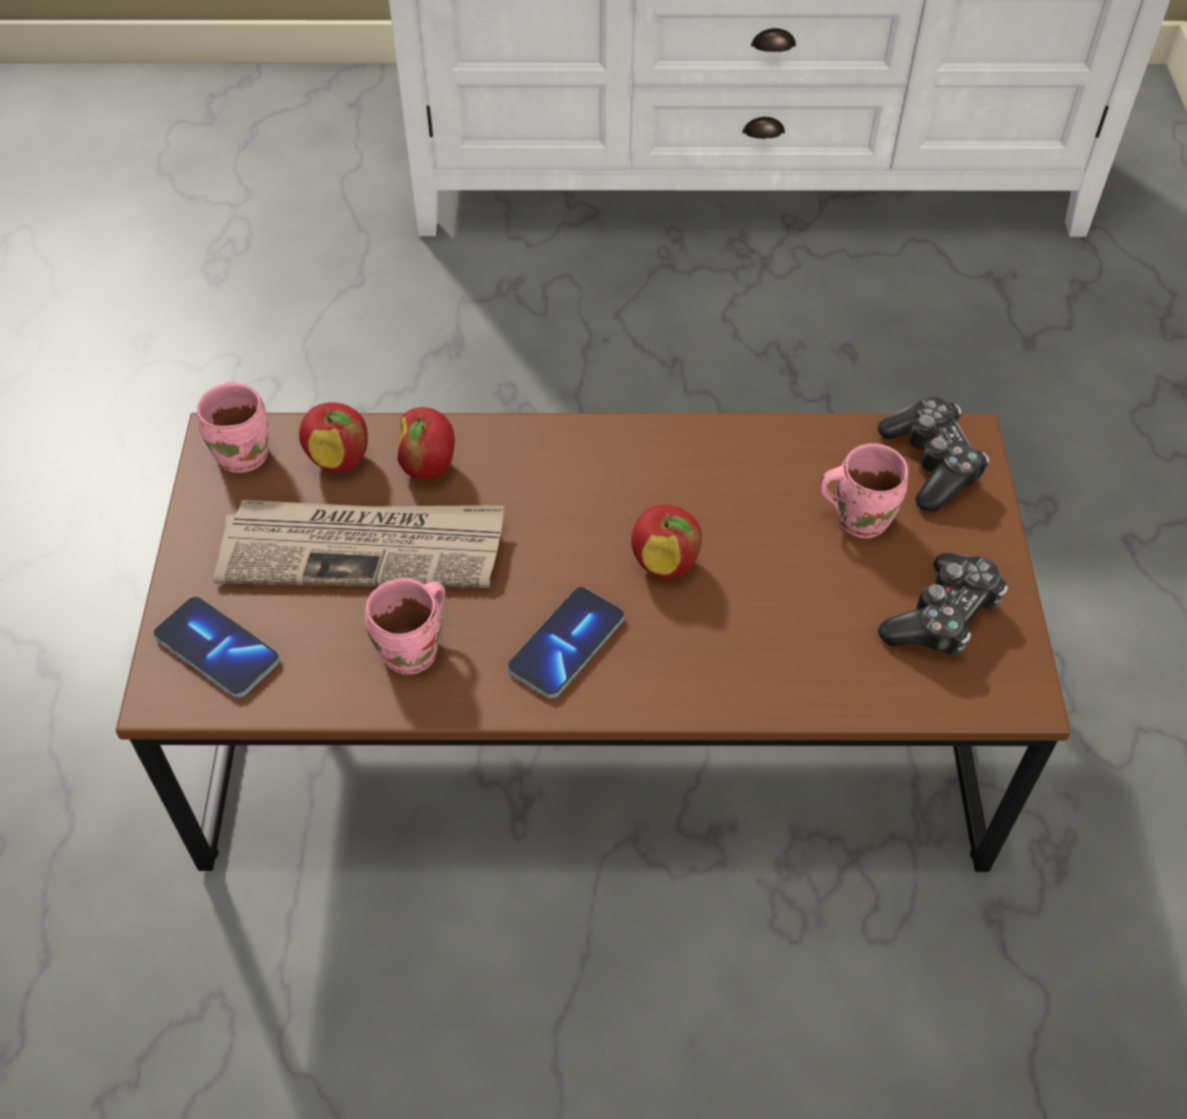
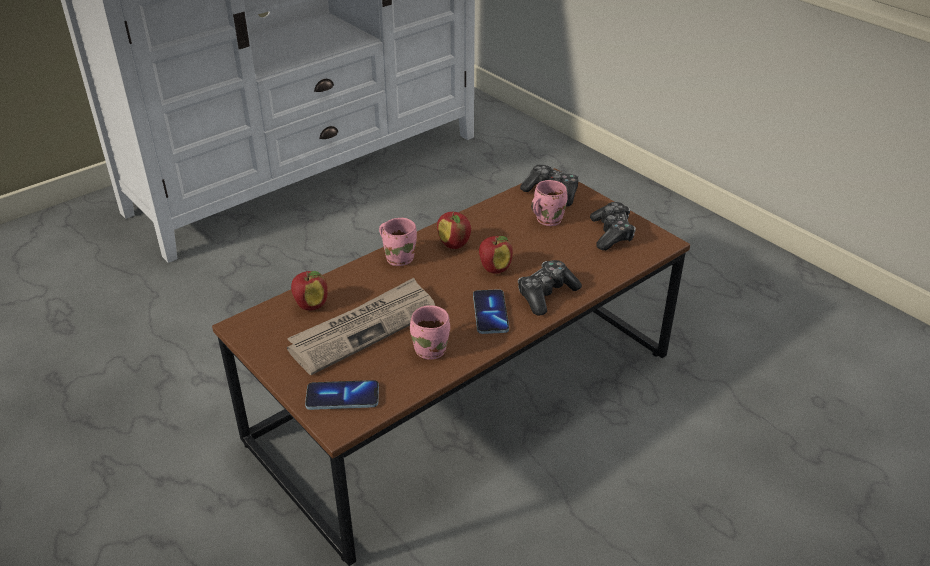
camera: 40 degrees left, 15 degrees down
(246, 452) = (261, 325): pink mug -> pink mug (399, 257)
(429, 468) = (356, 288): apple -> apple (454, 244)
(691, 668) = (546, 294): none -> game controller

